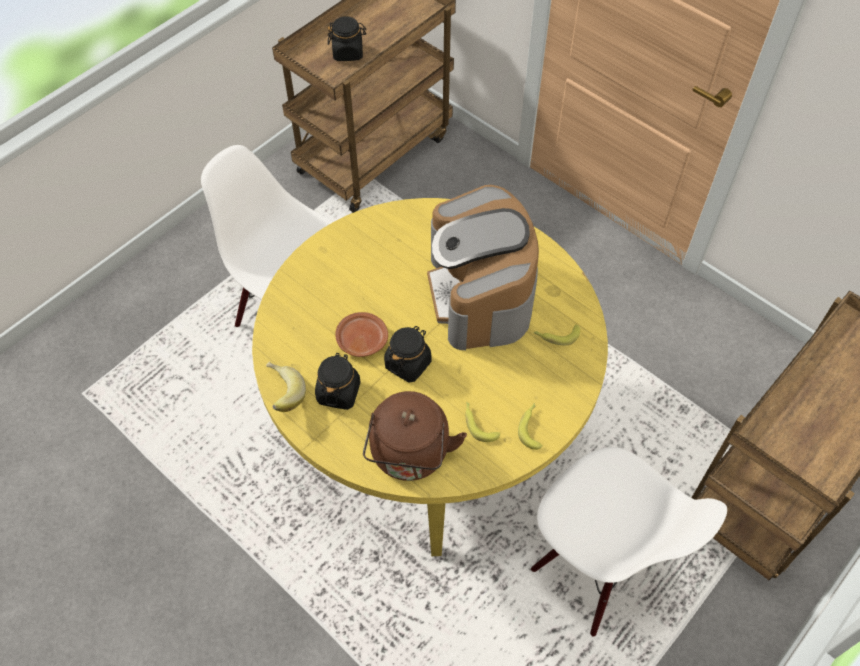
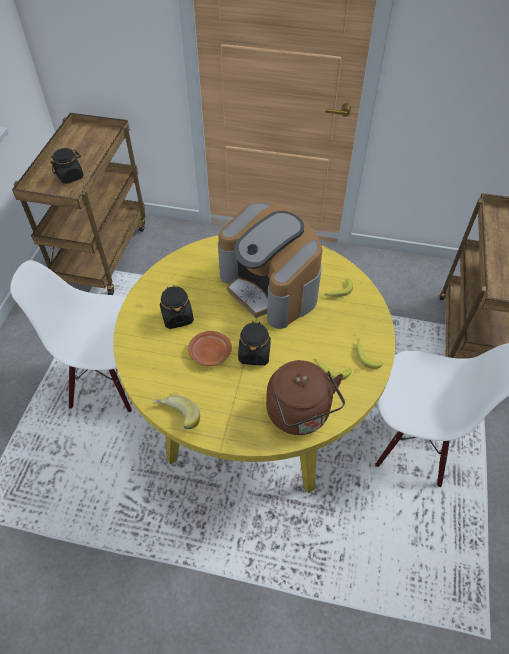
camera: 30 degrees left, 5 degrees down
(338, 392) = (218, 396): black jar -> black jar (177, 317)

